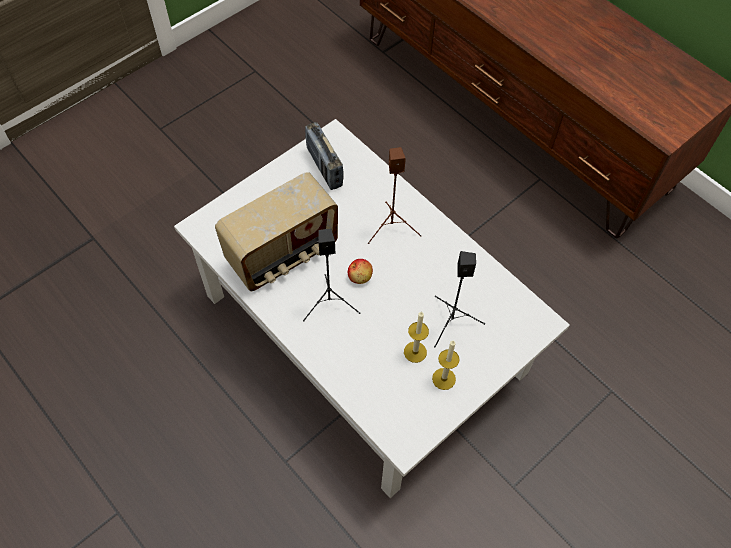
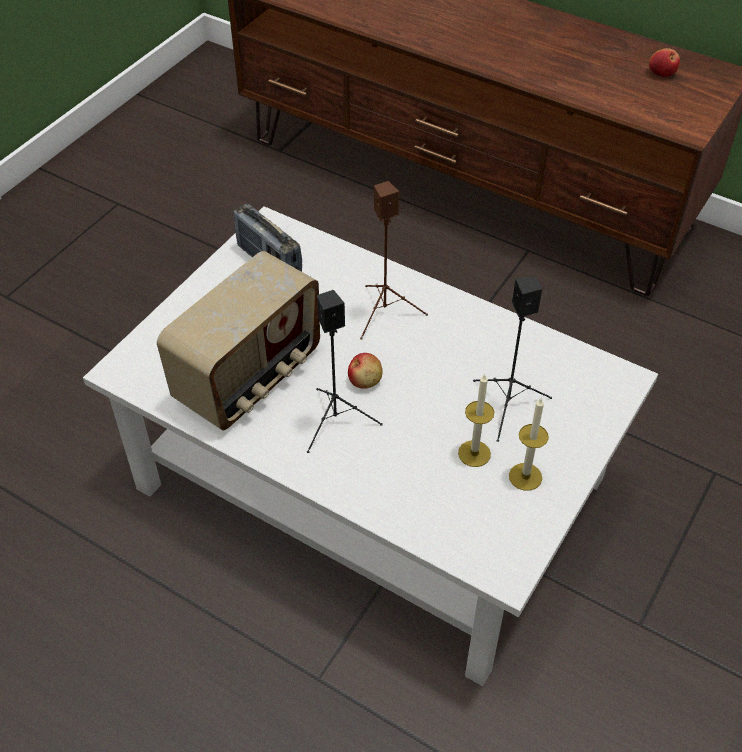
camera: 15 degrees left, 10 degrees down
(667, 77) = (661, 72): none -> apple

